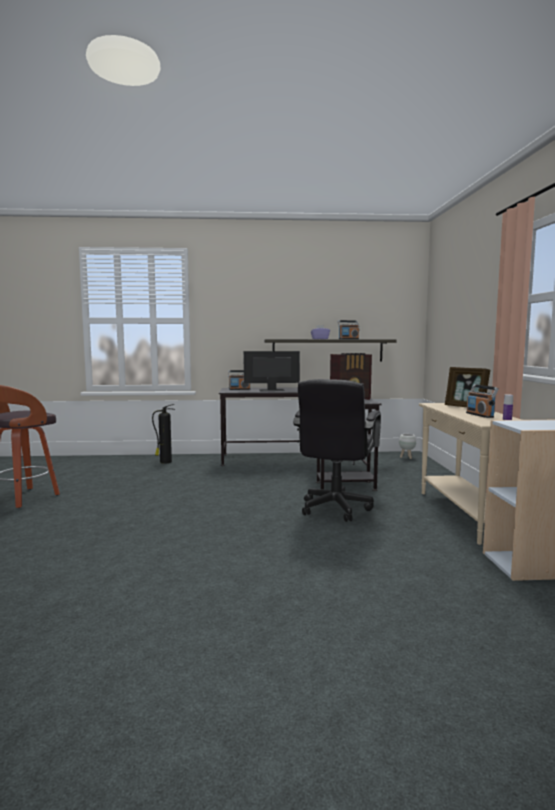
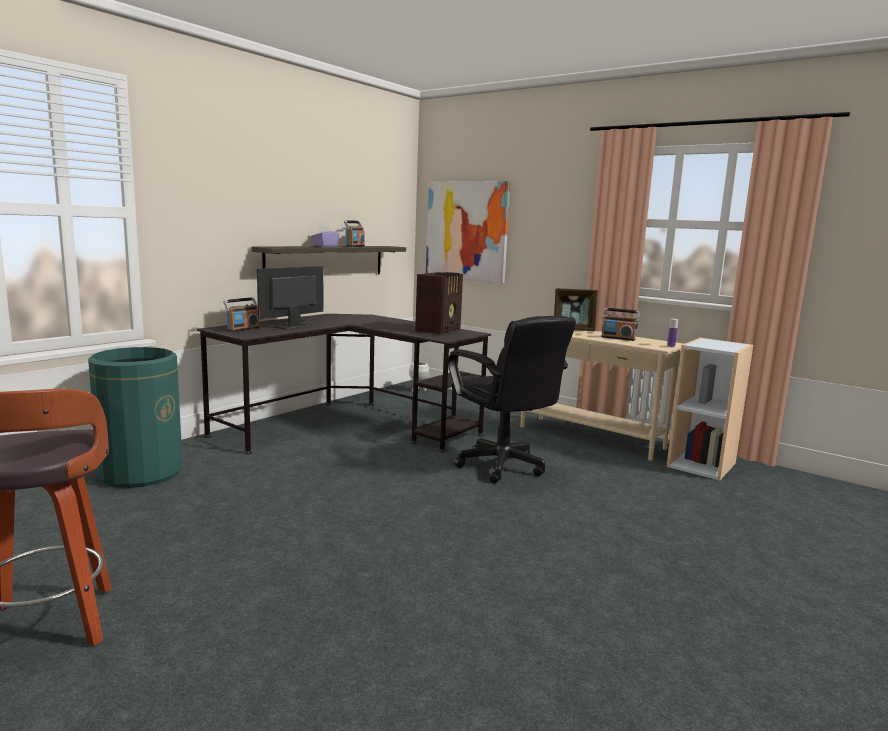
camera: 50 degrees left, 5 degrees up
(165, 462) = (141, 473): fire extinguisher -> green trash can
(445, 323) = (466, 231): none -> picture

